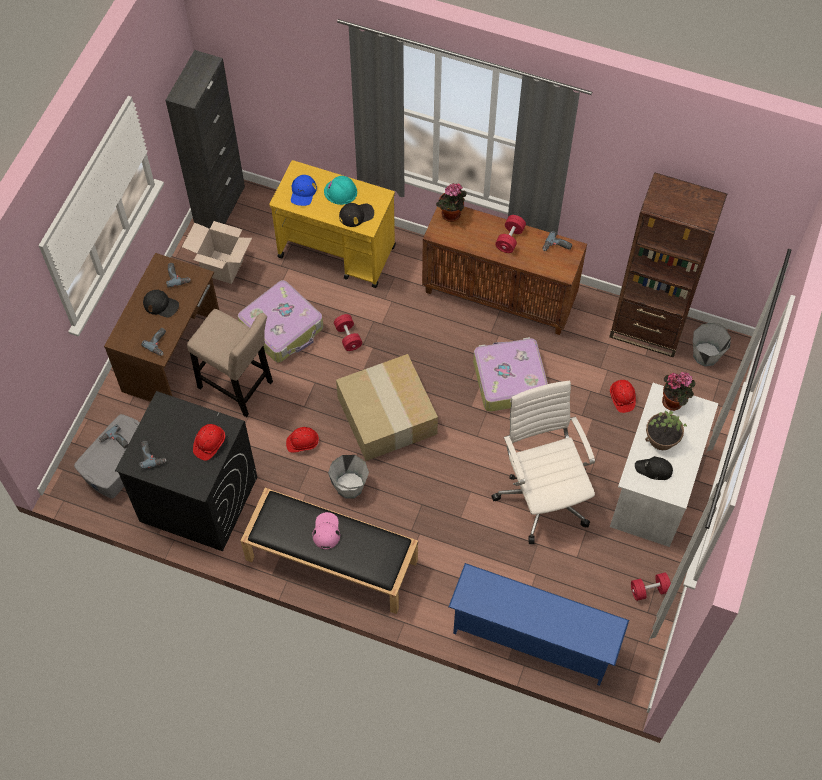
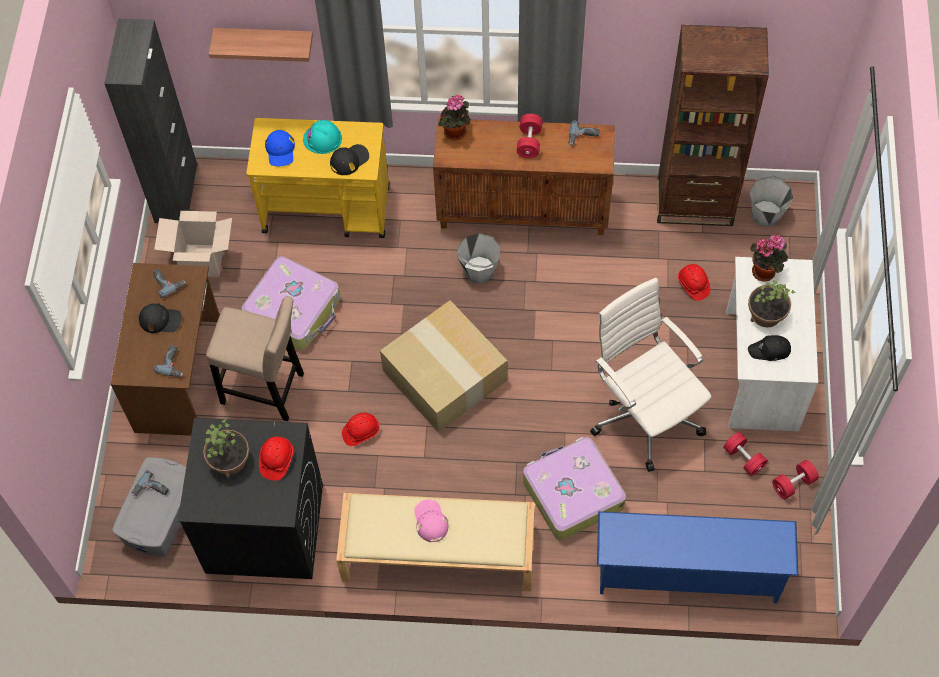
camera: 15 degrees left, 0 degrees up
(152, 455) = (215, 491): power drill -> none
(172, 434) = (230, 460): none -> potted plant
(310, 98) = (265, 41): none -> shelf
(330, 560) = (437, 553): black bench -> beige bench
(348, 337) = (371, 300): red dumbbell -> red dumbbell (743, 458)
(349, 486) = (429, 465): grey bucket -> grey bucket (479, 270)
(509, 379) = (565, 299): suitcase -> suitcase (571, 493)

